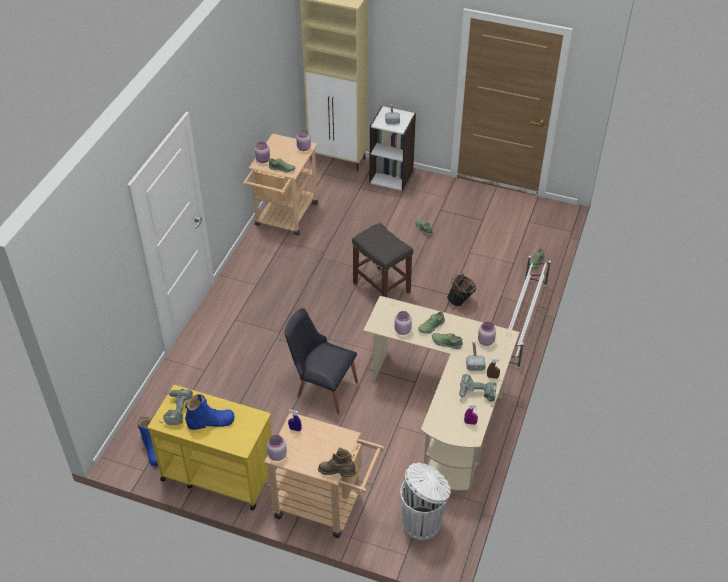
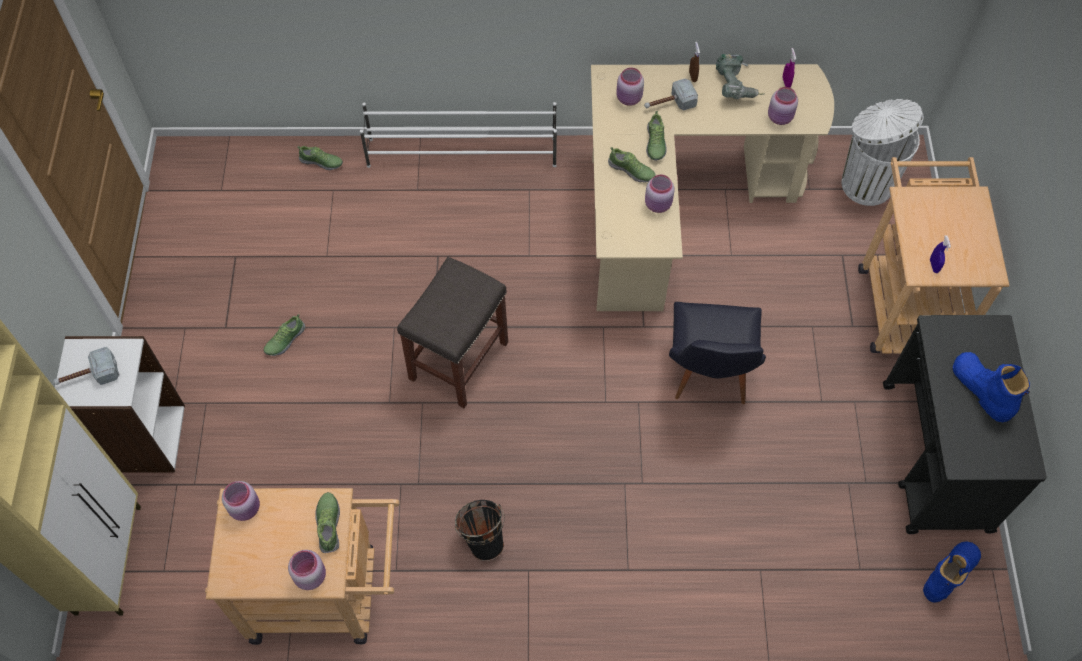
camera: 110 degrees left, 15 degrees up
(175, 410) = (993, 450): power drill -> none
(217, 474) = (936, 458): yellow cart -> black cart
(276, 455) = (990, 272): pink jar -> pink jar (780, 118)
(338, 474) = (972, 190): brown boot -> none
(461, 302) = (448, 239): black bucket -> black bucket (483, 538)

